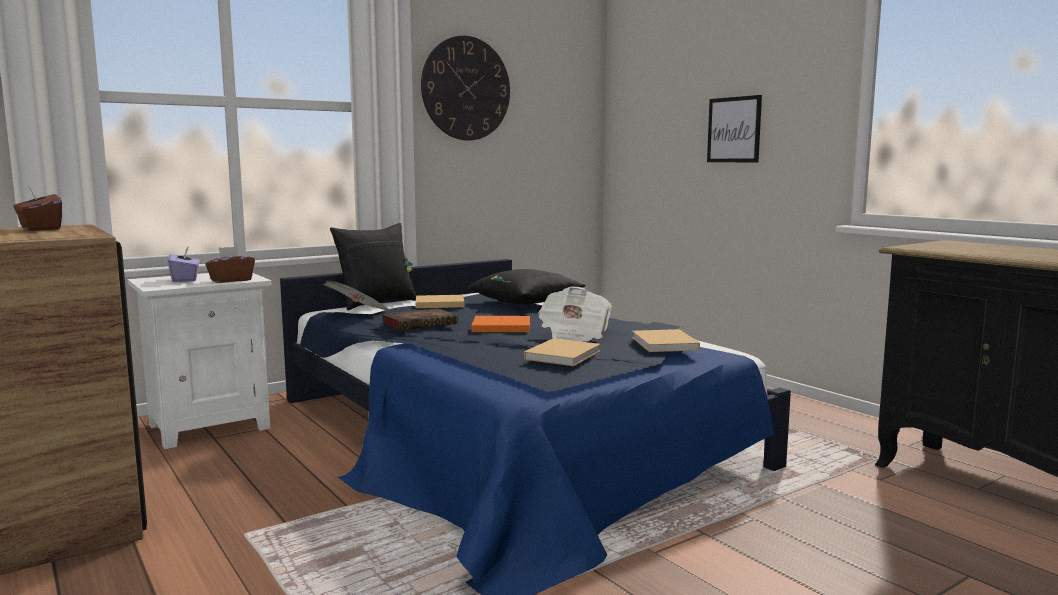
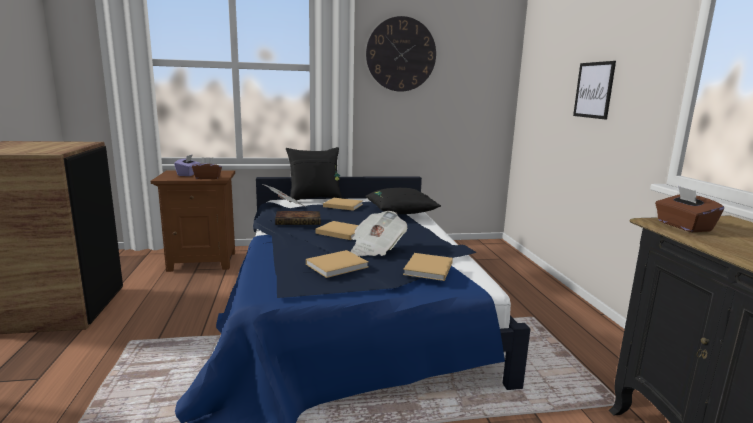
camera: 25 degrees right, 5 degrees up
(40, 229) = (60, 144): brown tissue box -> brown tissue box (683, 226)
(211, 427) = (203, 262): white nightstand -> brown nightstand
(499, 327) = (340, 232): orange book -> beige book

